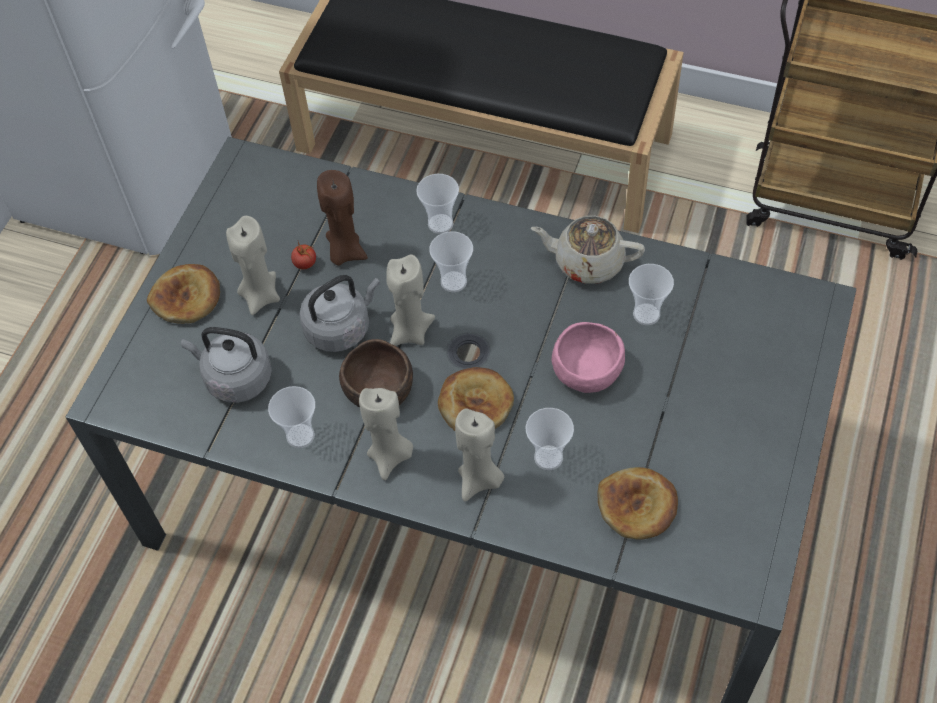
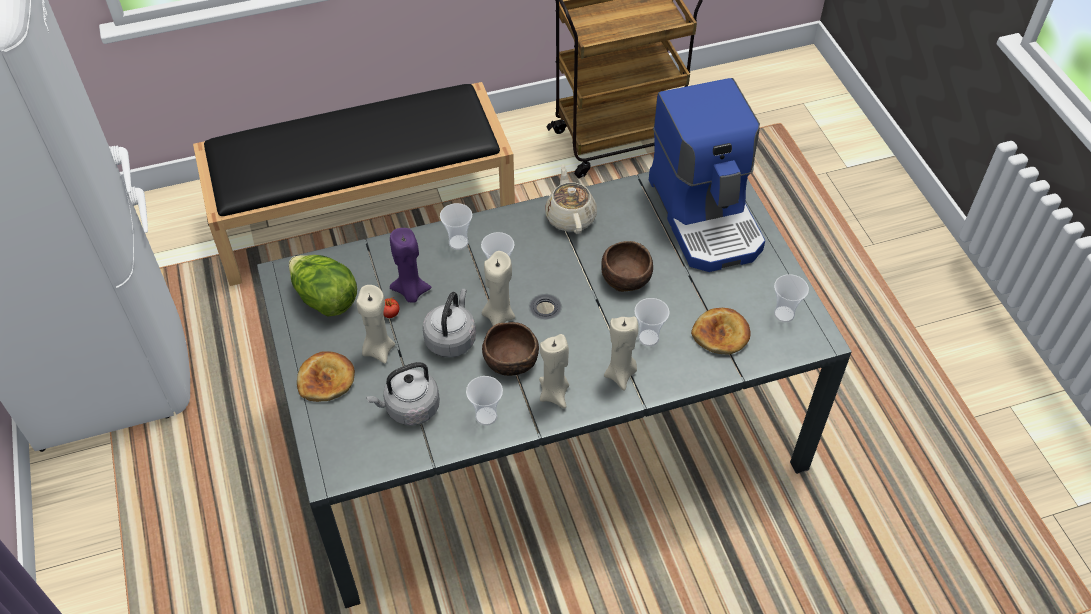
camera: 40 degrees left, 5 degrees down
(257, 211) = (325, 299): none -> lettuce
(345, 252) = (411, 292): brown candle -> purple candle
(475, 404) = (578, 333): bread -> none
(587, 262) = (570, 217): beige teapot -> beige teapot turned 105 degrees clockwise
(589, 370) = (627, 276): pink bowl -> brown bowl
(646, 314) = (631, 227): cup -> cup (784, 314)
(751, 351) = (707, 216): none -> coffee machine

